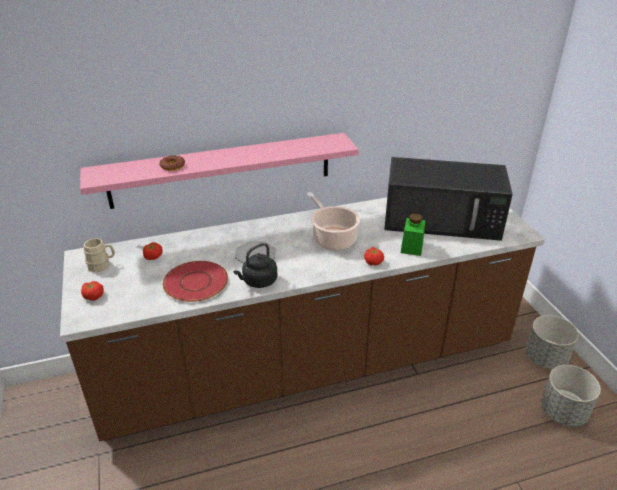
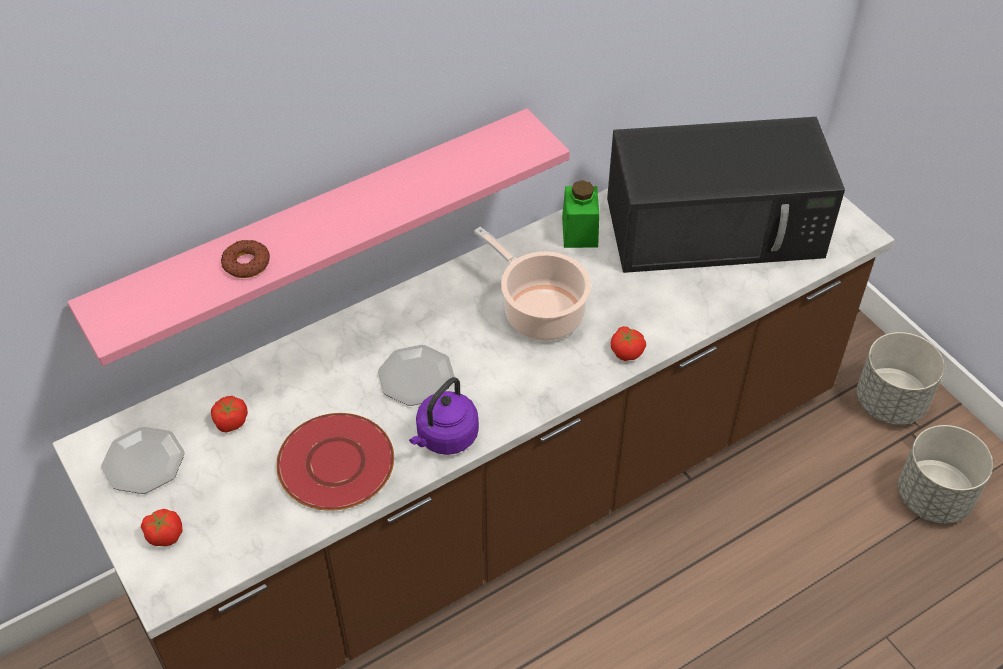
camera: 15 degrees left, 15 degrees up
(102, 265) = (144, 461): beige mug -> plate
(258, 281) = (445, 437): black kettle -> purple kettle
(412, 247) = (681, 303): green jar -> green jar (579, 232)

